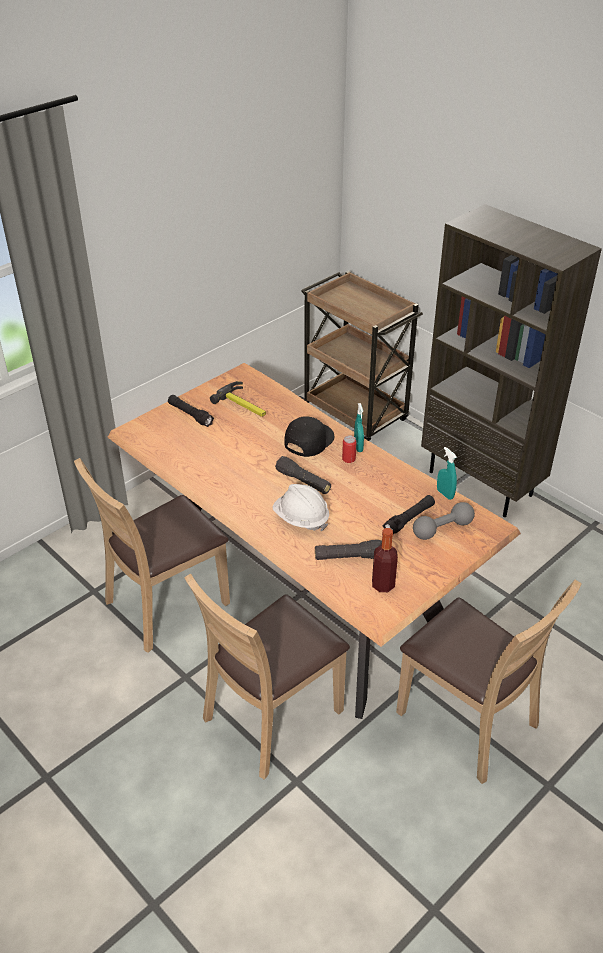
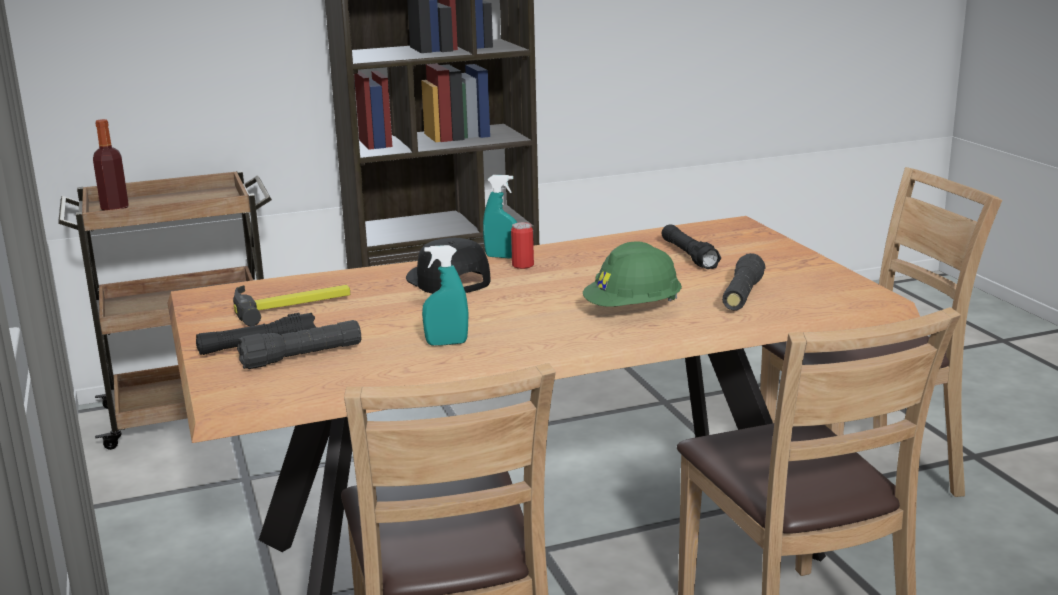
camera: 65 degrees left, 20 degrees down
(301, 519) = (633, 310): white hard hat -> green hard hat
(303, 482) = (545, 296): black flashlight -> black flashlight (302, 357)
(383, 585) = (813, 287): bottle -> bottle (115, 208)
(442, 529) = (722, 244): grey dumbbell -> none
(445, 494) = (653, 233): turquoise spray bottle -> turquoise spray bottle (446, 343)

